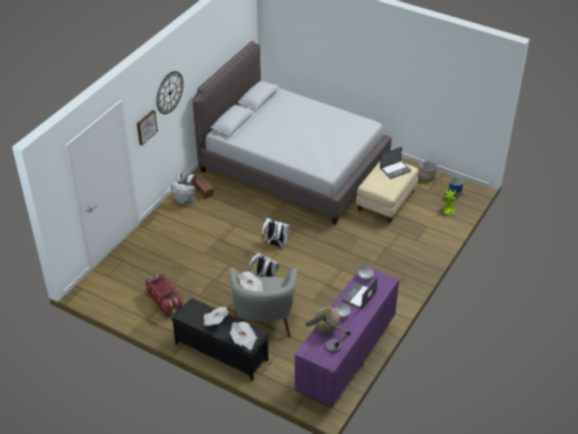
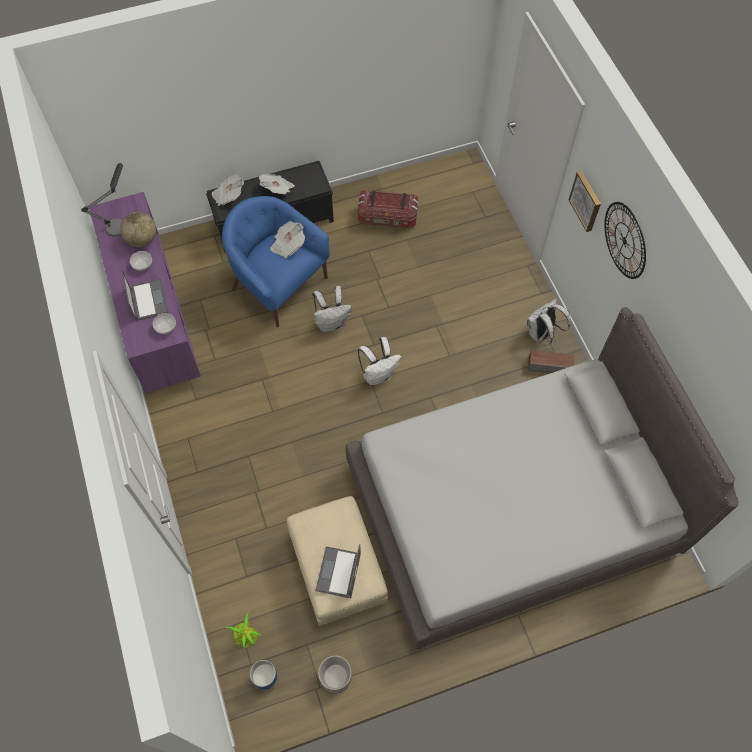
camera: 130 degrees right, 20 degrees up
(264, 319) = (278, 284): grey armchair -> blue armchair

